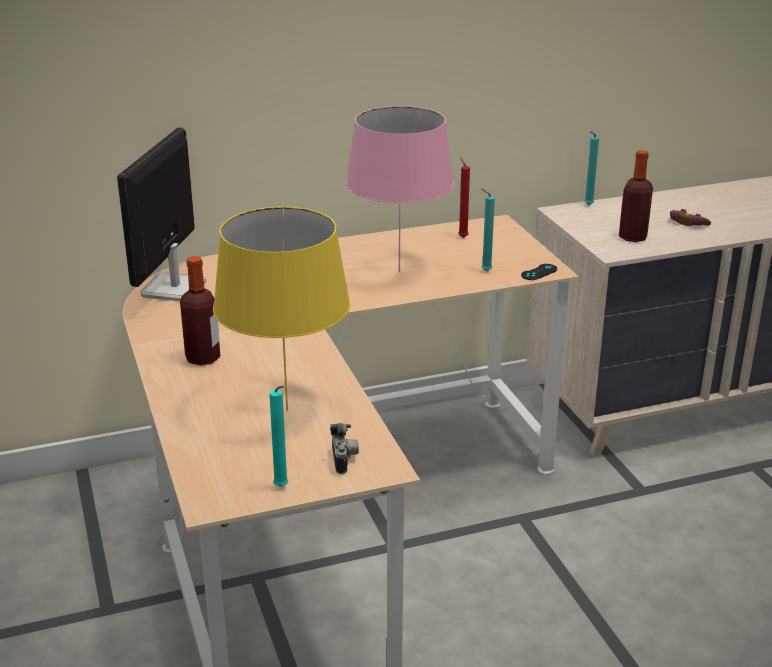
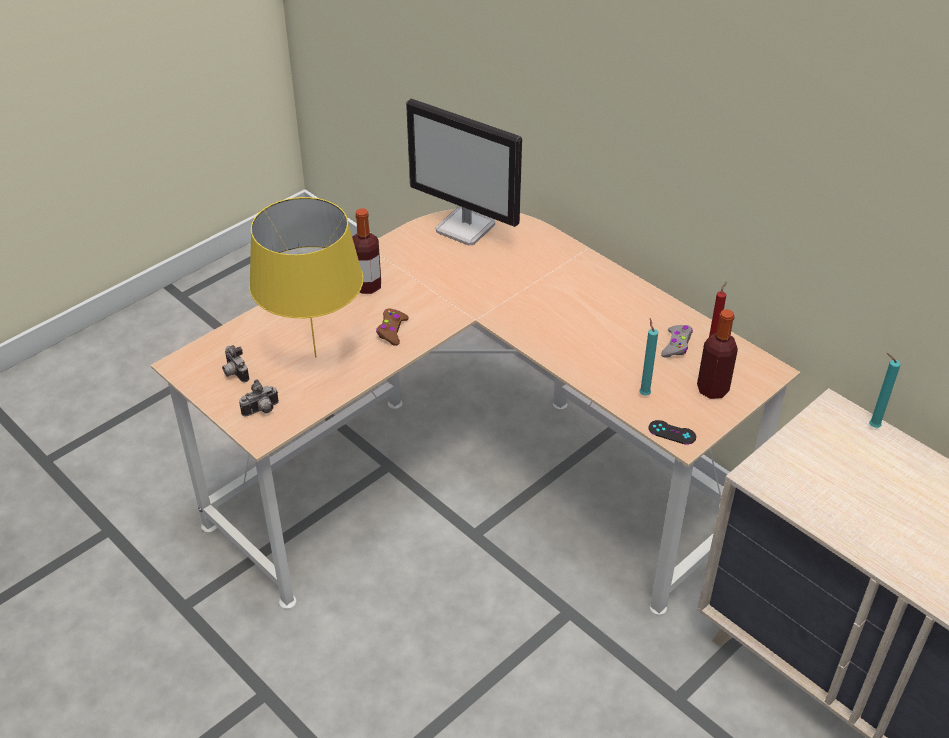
camera: 65 degrees right, 15 degrees up
(173, 289) = (466, 228): monitor -> monitor turned 135 degrees counterclockwise
(264, 467) = (234, 373): none -> camera
(282, 488) = (212, 391): turquoise candle -> none
(399, 272) = (597, 339): pink table lamp -> none
(437, 245) = (676, 345): none -> grey game controller
(632, 237) = (813, 483): bottle -> bottle (712, 389)
(688, 223) = (900, 524): brown game controller -> brown game controller (392, 331)

